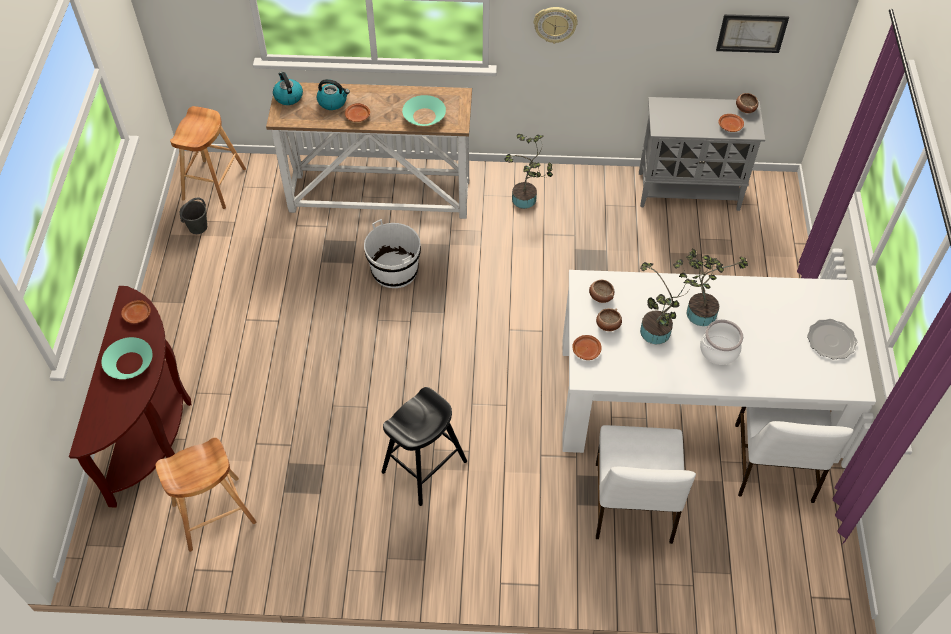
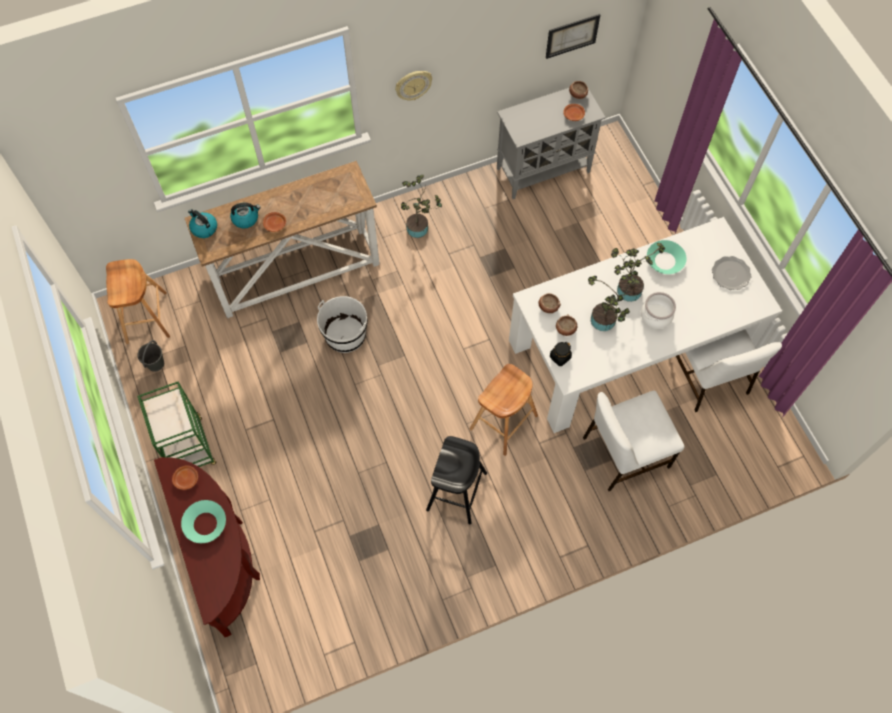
camera: 25 degrees left, 10 degrees up
(183, 315) = (189, 448): none -> green cart
(214, 513) = (314, 603): brown stool -> brown stool (503, 422)
(424, 116) = (331, 202): turquoise bowl -> turquoise bowl (665, 260)
(586, 350) = (560, 357): brown plate -> black jar
(632, 504) = (624, 452): white chair -> white chair turned 90 degrees clockwise

